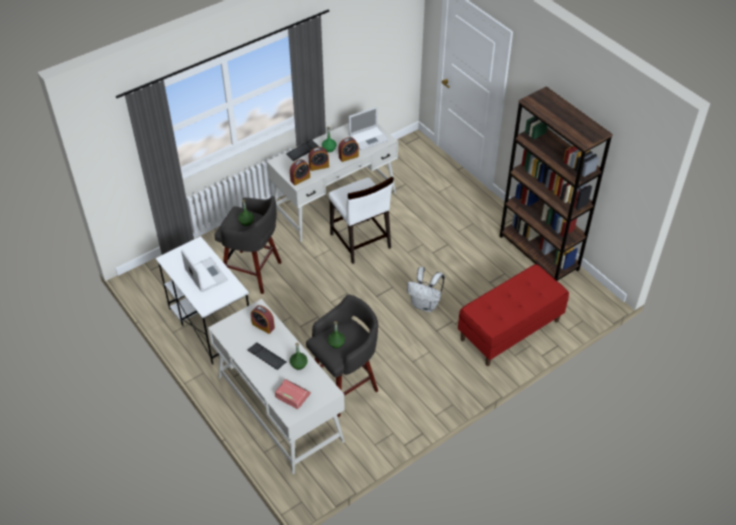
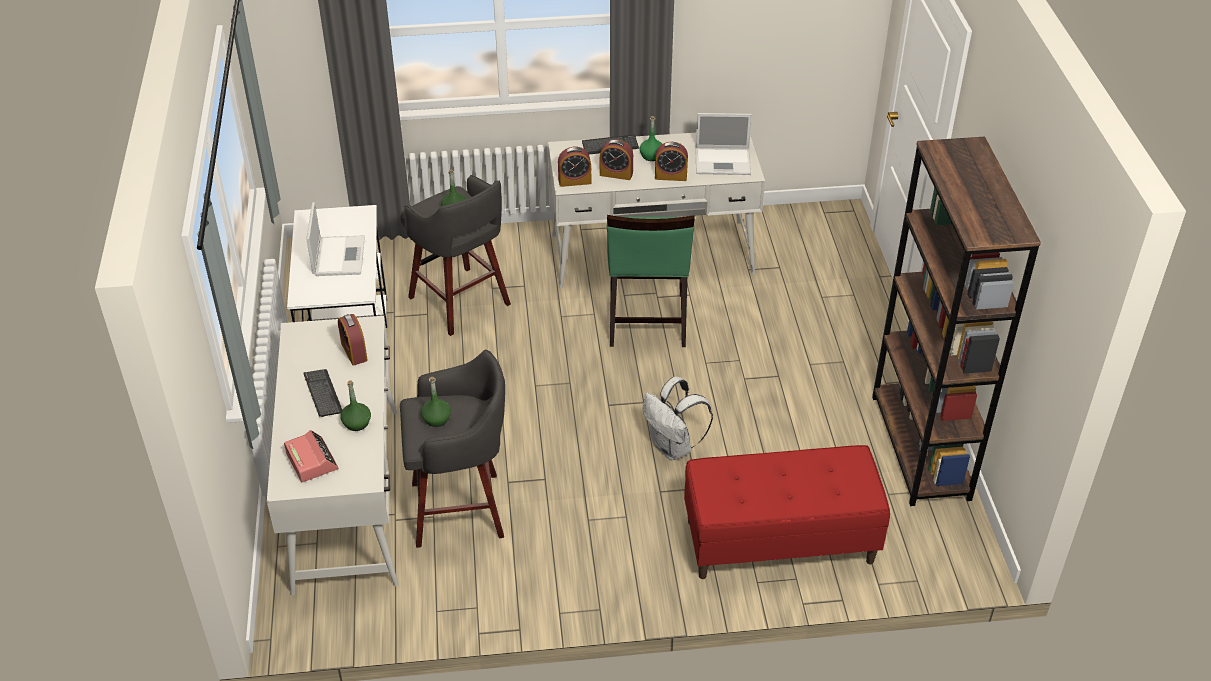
camera: 30 degrees right, 5 degrees down
(360, 241) = (646, 320): white chair -> green chair

